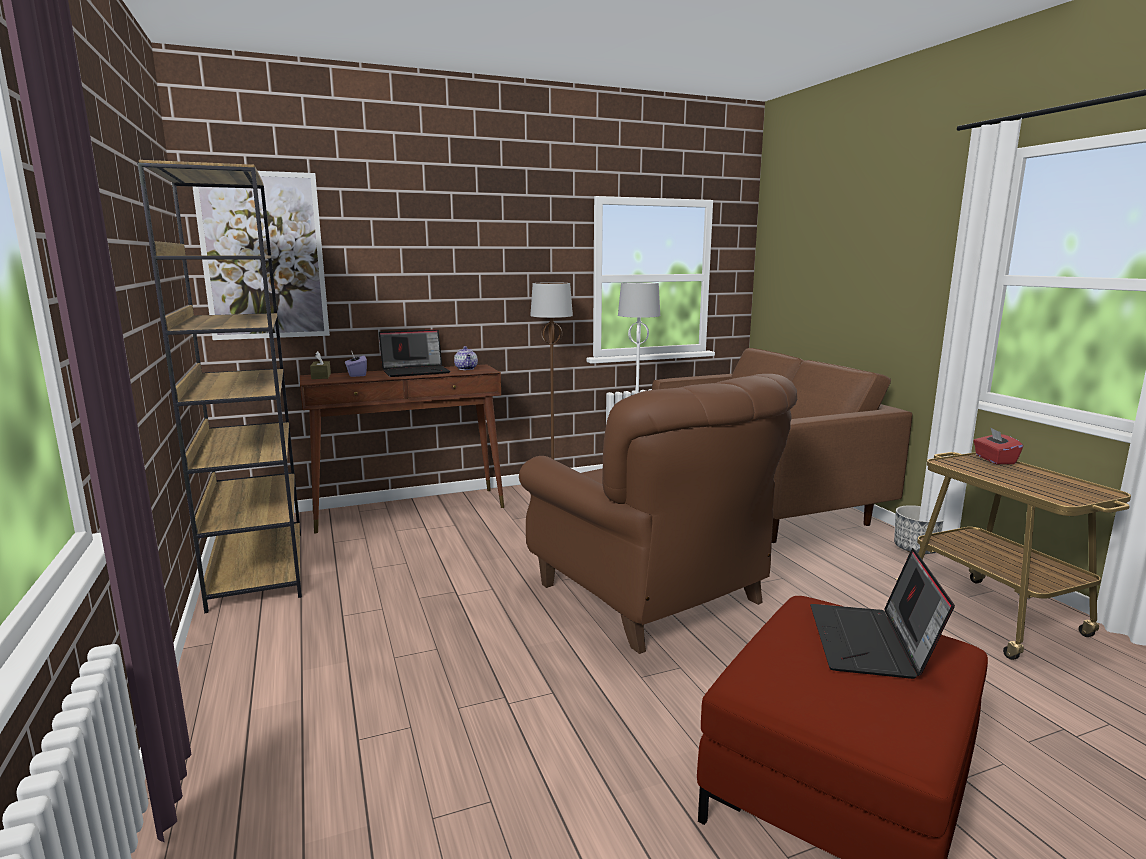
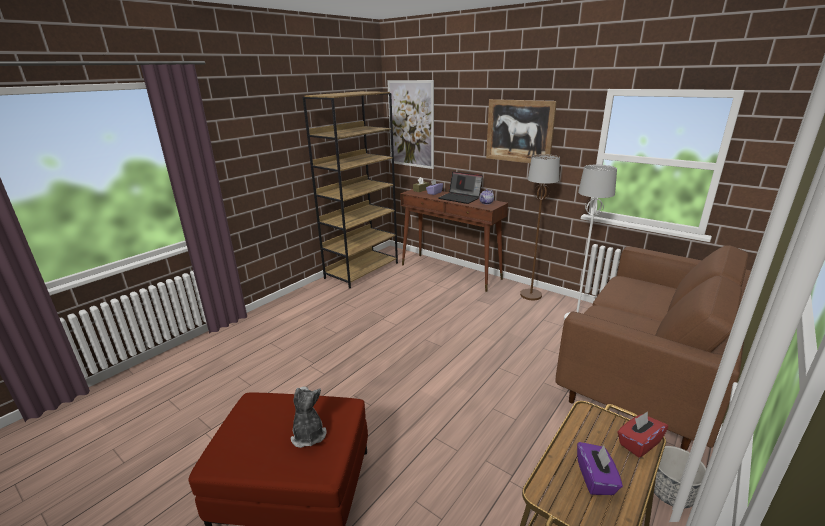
camera: 60 degrees right, 10 degrees up
(487, 255) = (519, 131): none -> picture
(653, 595) = (437, 373): brown armchair -> none
(872, 643) = (308, 434): laptop -> plush toy
(1041, 482) = (596, 479): none -> purple tissue box

